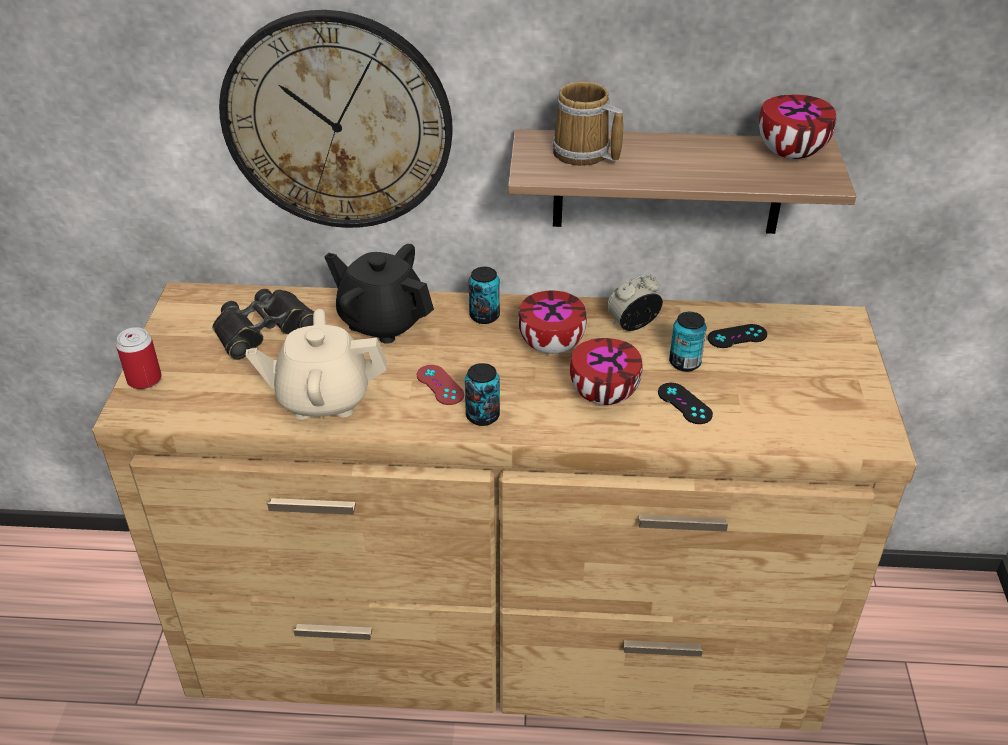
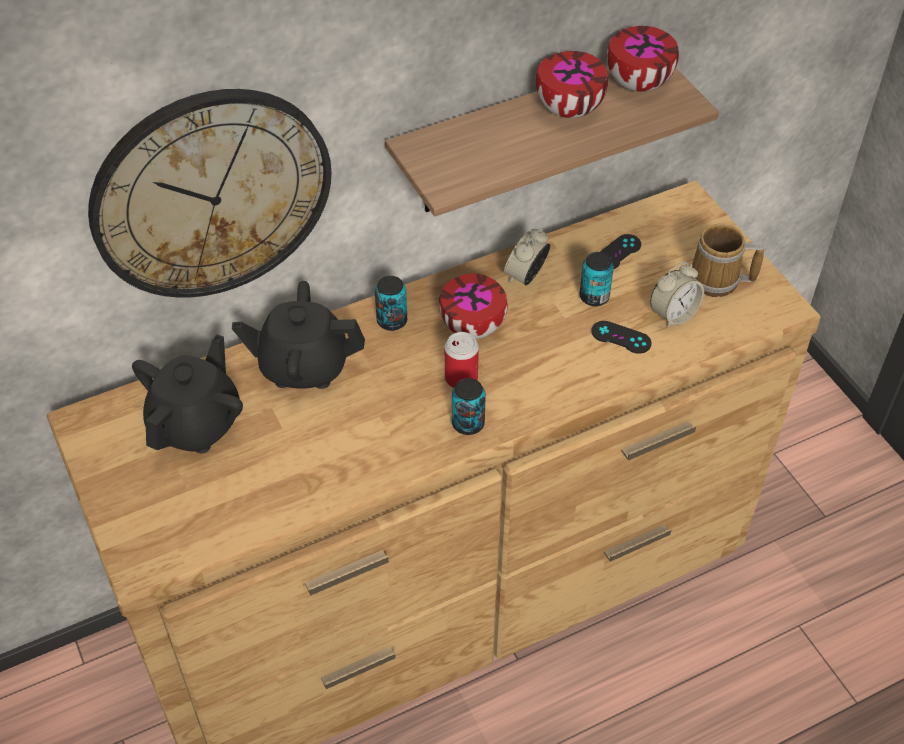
camera: 30 degrees left, 10 degrees up
(144, 379) = (125, 528): can -> can (461, 378)
(264, 330) = (196, 424): black binoculars -> black teapot
(323, 398) = (314, 470): beige teapot -> none
(440, 385) = (408, 409): red game controller -> none
(583, 154) = (471, 148): mug -> mug (717, 281)
(602, 393) = (549, 357): bowl -> bowl (567, 108)
(753, 404) = (673, 315): none -> alarm clock

